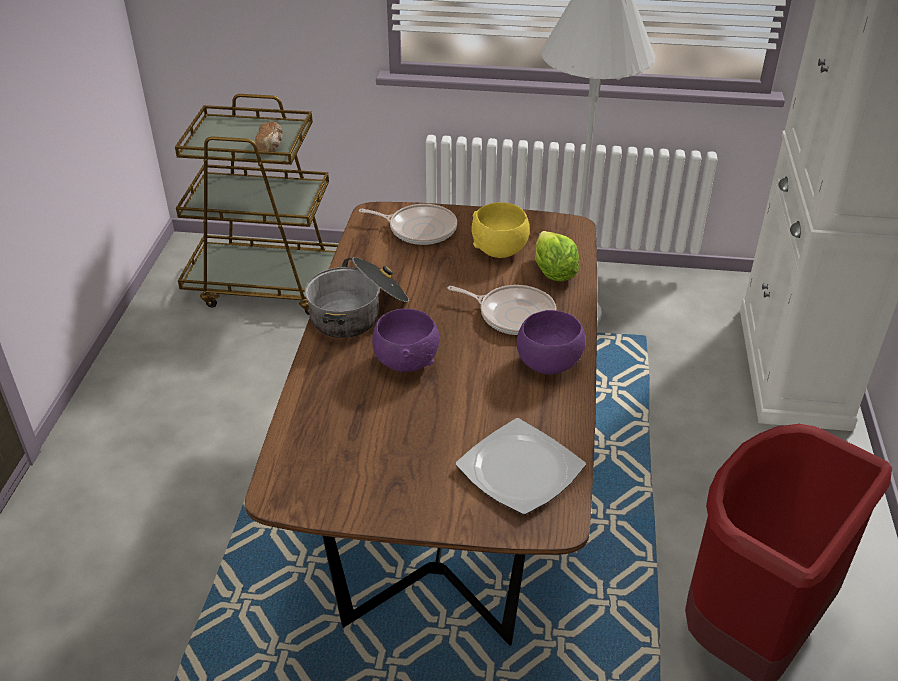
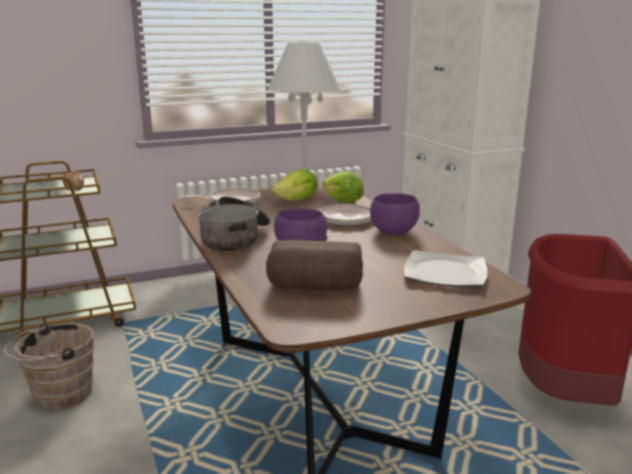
camera: 30 degrees left, 20 degrees down
(202, 393) = (58, 395): none -> brown bucket
(357, 438) = (314, 287): none -> bread
(500, 250) = (297, 200): yellow bowl -> lettuce

